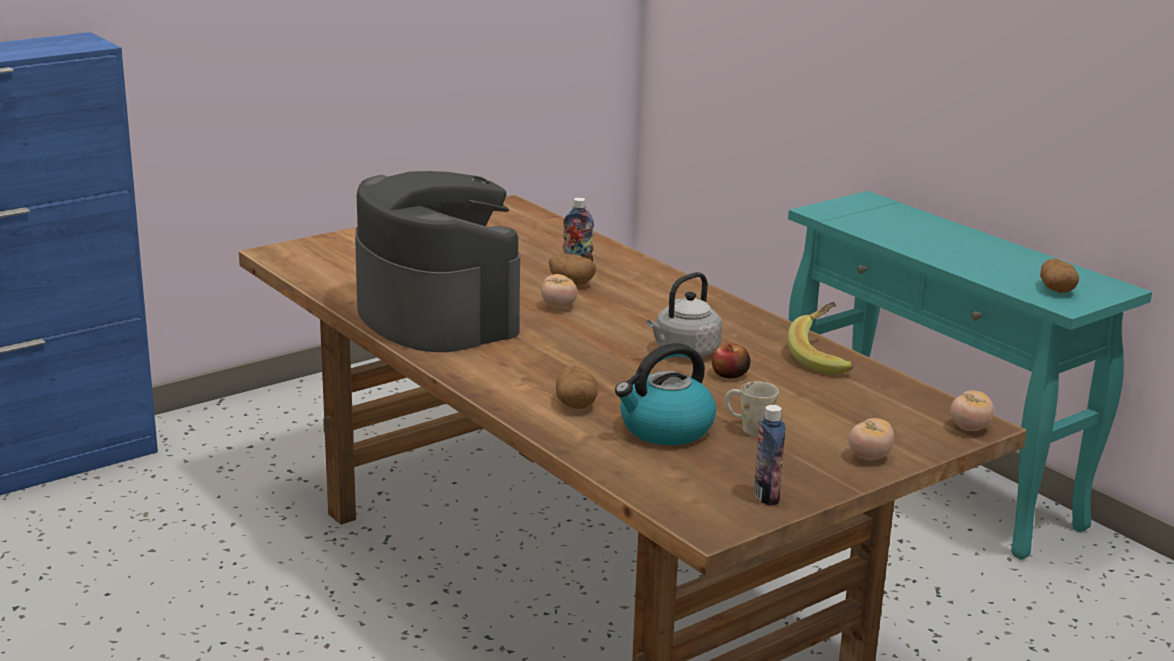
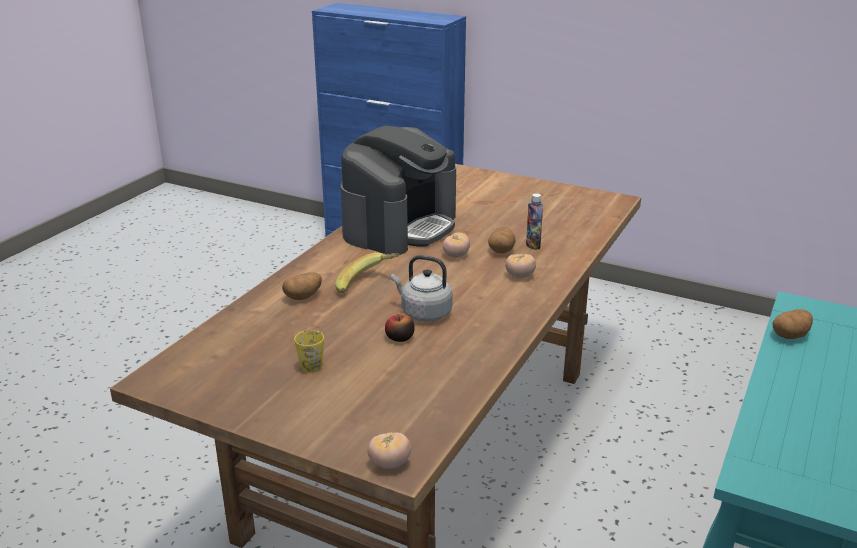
camera: 65 degrees right, 5 degrees up
(665, 429) = (287, 334): kettle -> none
(747, 428) = (312, 363): white mug -> yellow mug
(766, 496) = (205, 392): bottle -> none
(826, 358) = (471, 370): banana -> banana (368, 285)
(869, 457) = (298, 423): tomato -> tomato (519, 276)
(1056, 290) = (786, 466): potato -> potato (790, 335)

